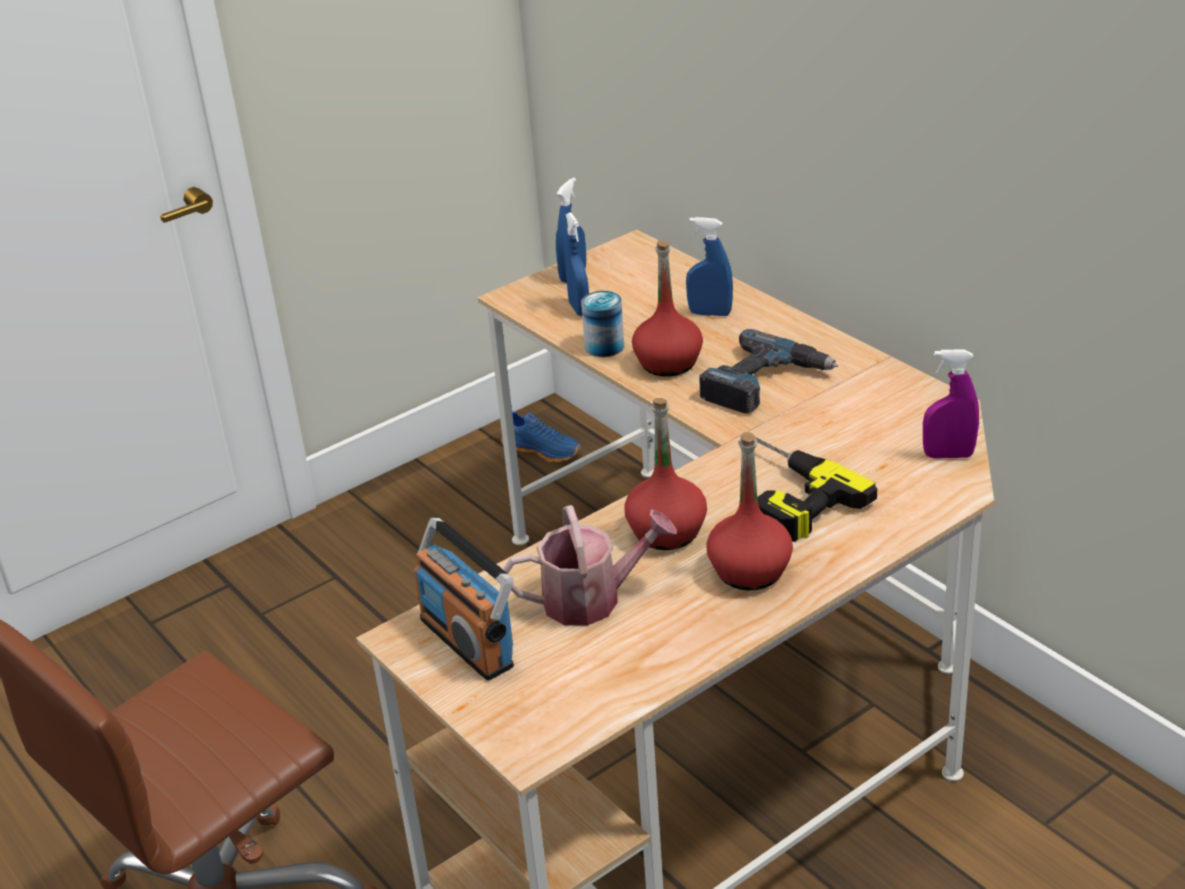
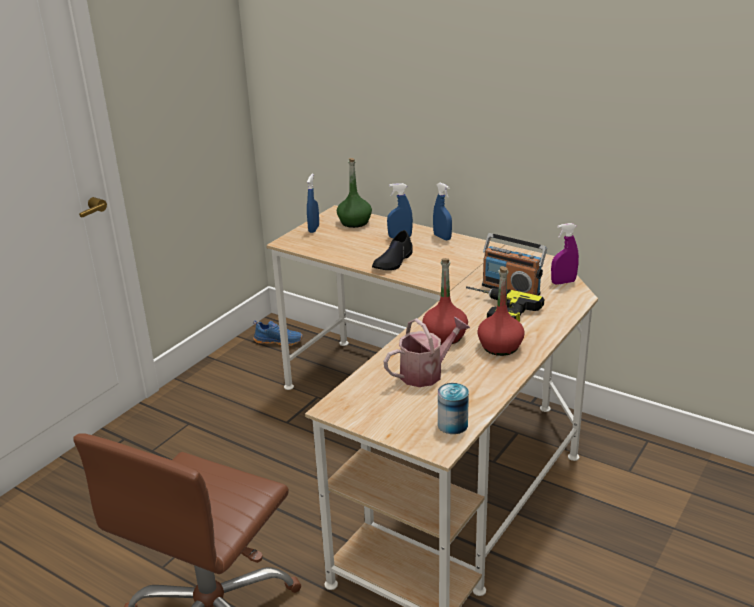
camera: 20 degrees left, 5 degrees down
(468, 641) = (371, 404): radio -> radio (511, 289)
(579, 309) = (328, 243): blue spray bottle -> blue spray bottle (442, 237)
(604, 346) = (353, 258): can -> can (452, 425)
(650, 271) = (355, 222): none -> green bottle
(668, 363) = (393, 261): red bottle -> black shoe
(765, 383) = (450, 264): power drill -> none

